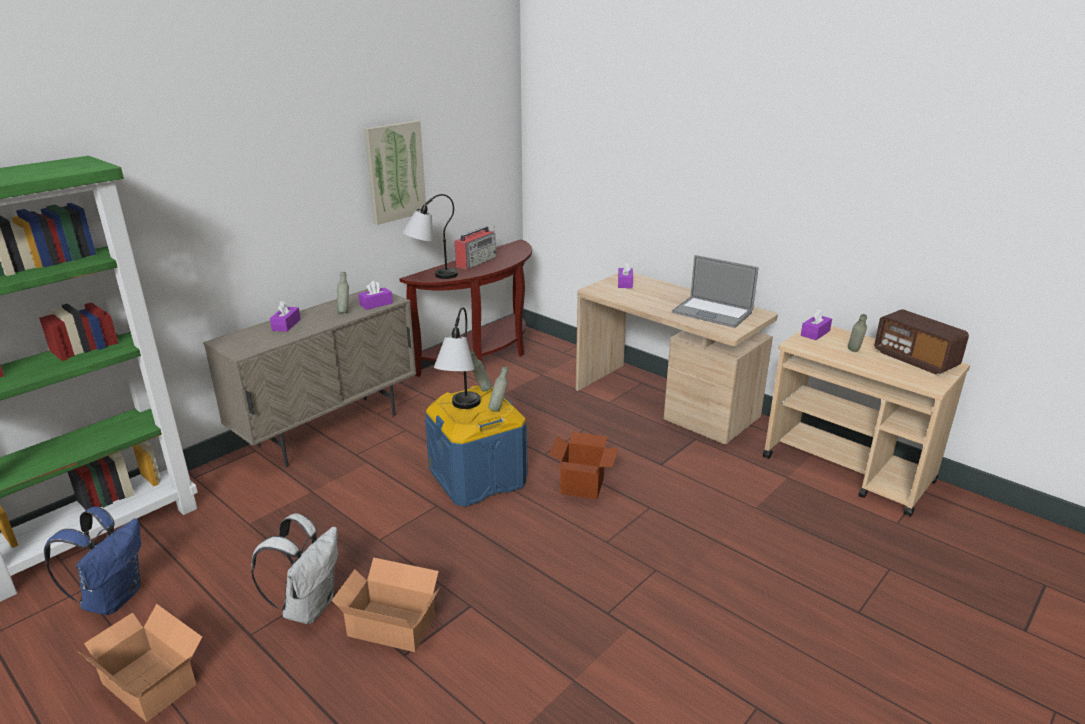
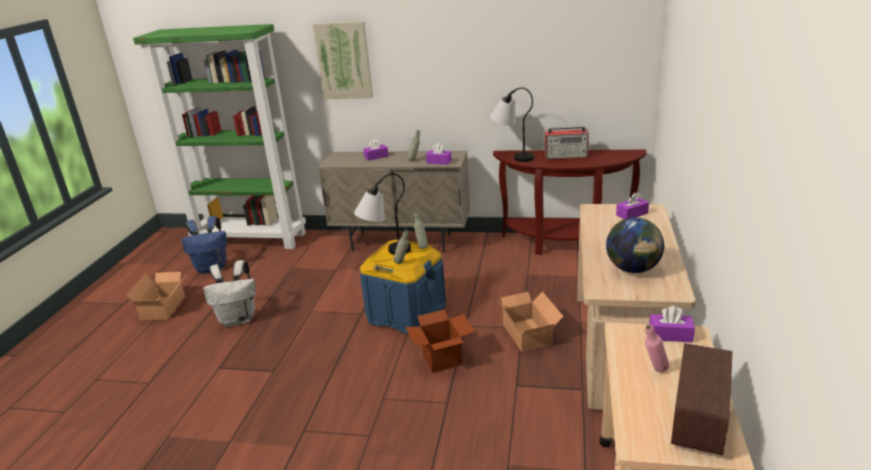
camera: 60 degrees right, 0 degrees up
(391, 623) = (241, 351): cardboard box -> cardboard box (528, 333)
(395, 172) = (499, 62): picture -> picture (344, 60)
(712, 312) = (633, 269): laptop -> globe
(854, 352) = (654, 371): grey bottle -> pink bottle

